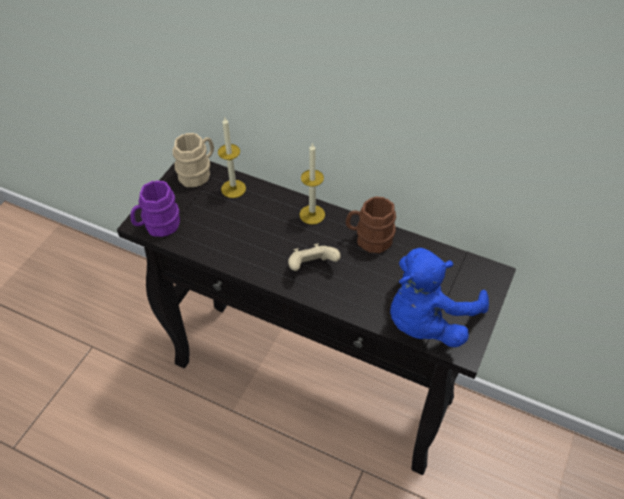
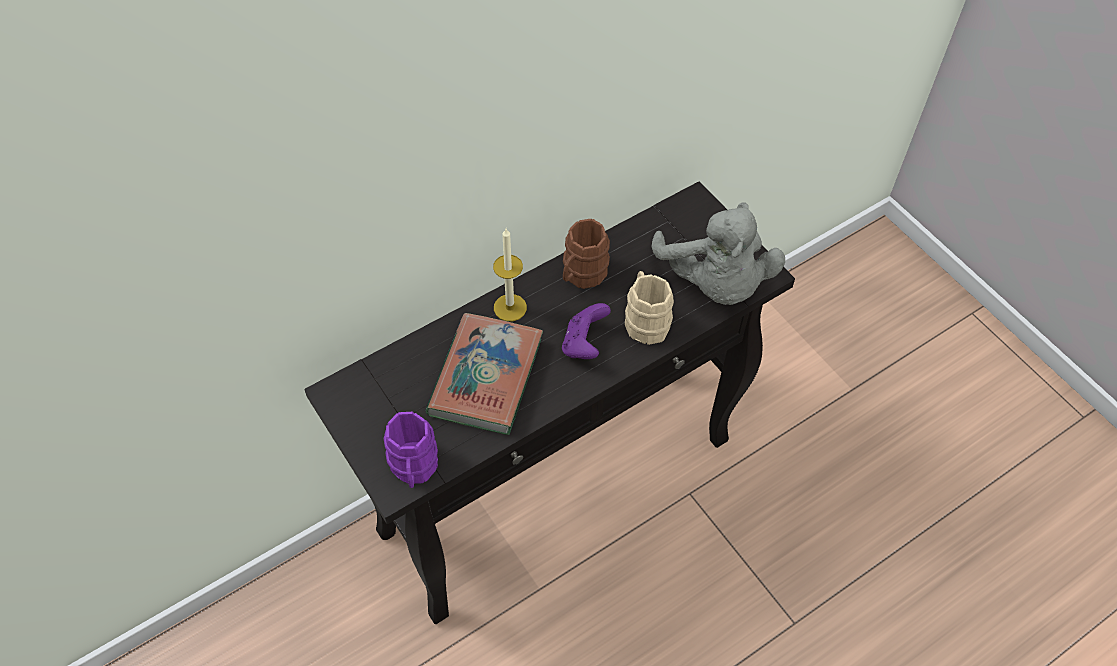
camera: 60 degrees left, 5 degrees up
(198, 173) = (356, 389): beige mug -> beige mug (645, 320)
(233, 189) = (411, 364): candle -> none
(248, 228) = (486, 377): none -> book
(312, 267) = (584, 344): beige game controller -> purple game controller
(427, 320) = (714, 283): blue plush toy -> grey plush toy

